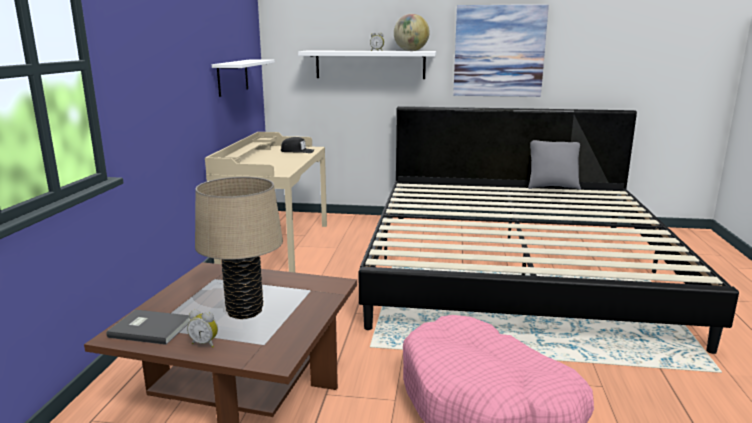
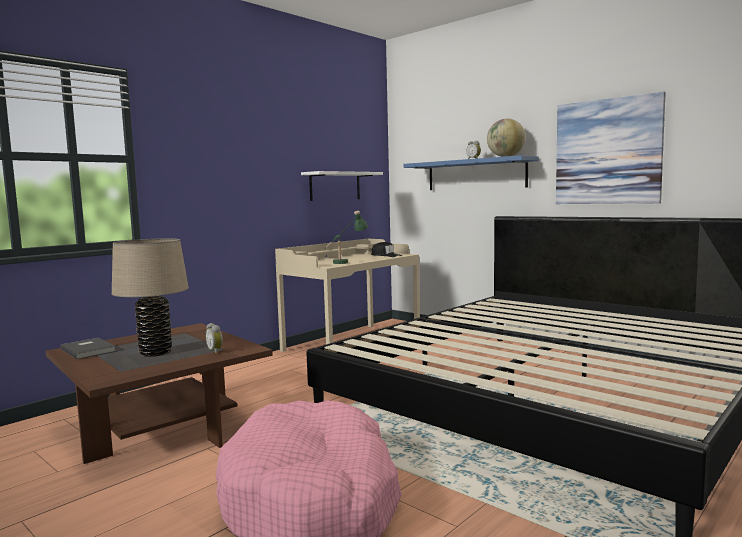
camera: 35 degrees right, 10 degrees down
(205, 343) = (94, 363): alarm clock -> alarm clock (216, 351)
(282, 164) = (346, 261): none -> green table lamp
(370, 64) = (475, 174): white shelf -> blue shelf
(552, 187) = (671, 318): grey pillow -> none

